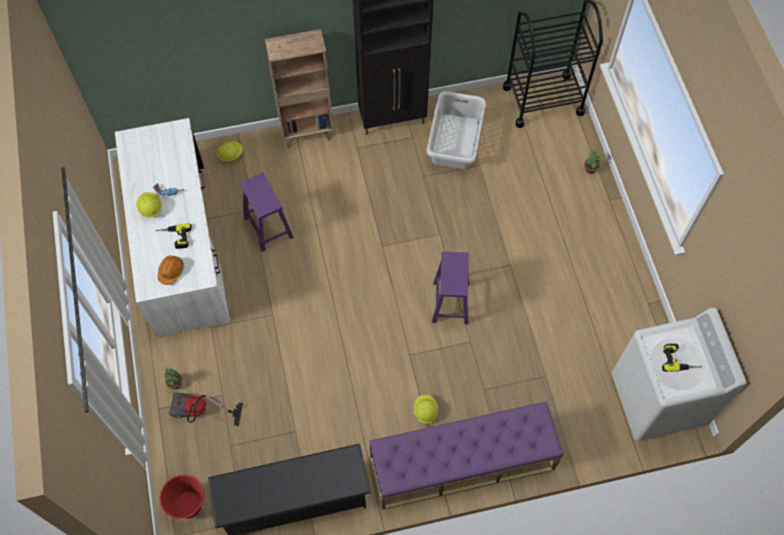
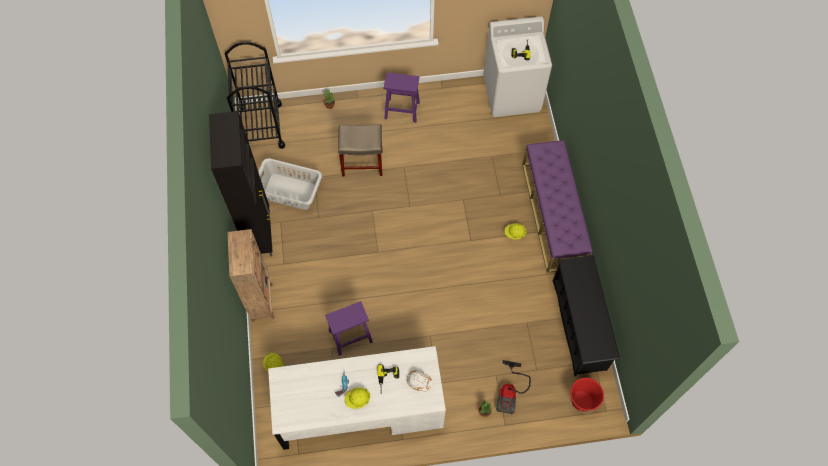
camera: 85 degrees left, 0 degrees up
(171, 271) = (419, 382): orange hard hat -> white hard hat
(450, 303) = (431, 209): purple stool -> purple stool (402, 110)
(508, 216) = (363, 163): none -> beige stool

